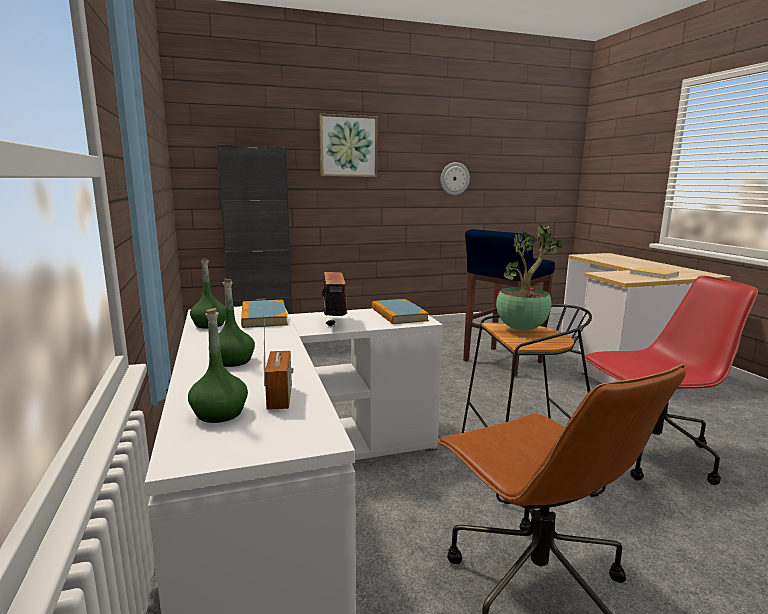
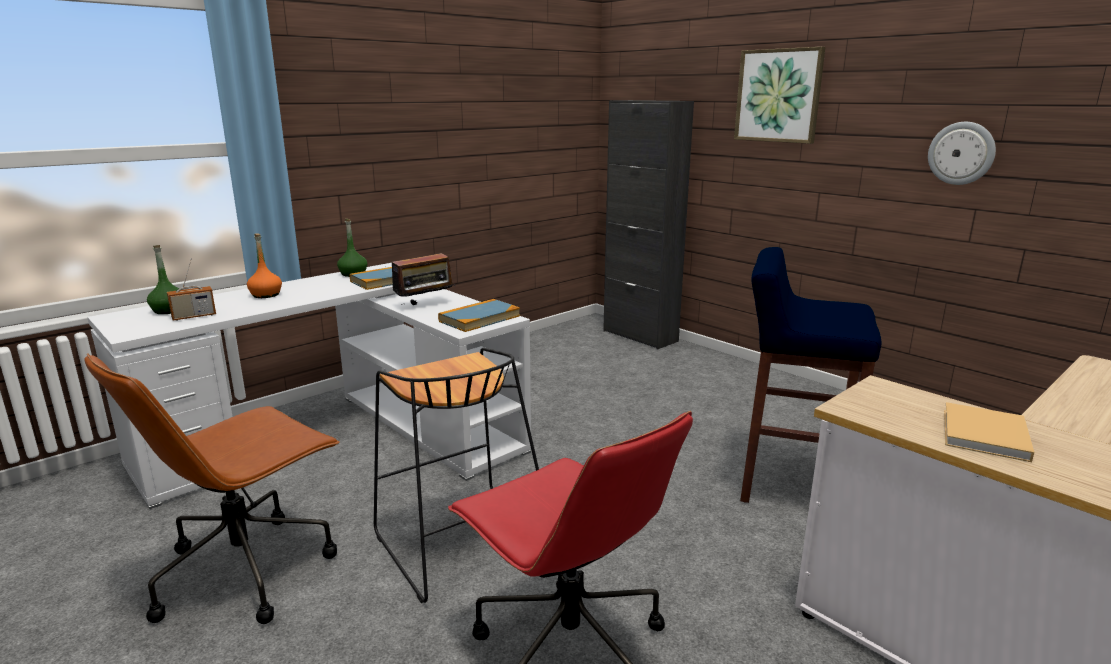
camera: 65 degrees right, 5 degrees up
(233, 361) = (266, 295): green bottle -> orange bottle
(522, 329) = (465, 371): potted plant -> none

